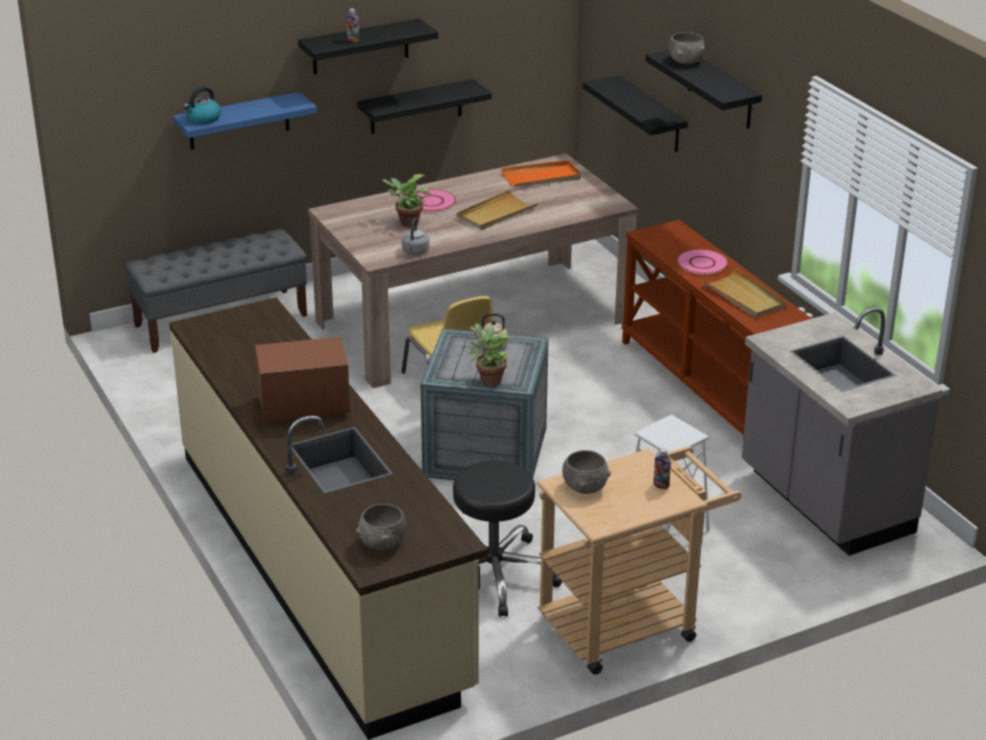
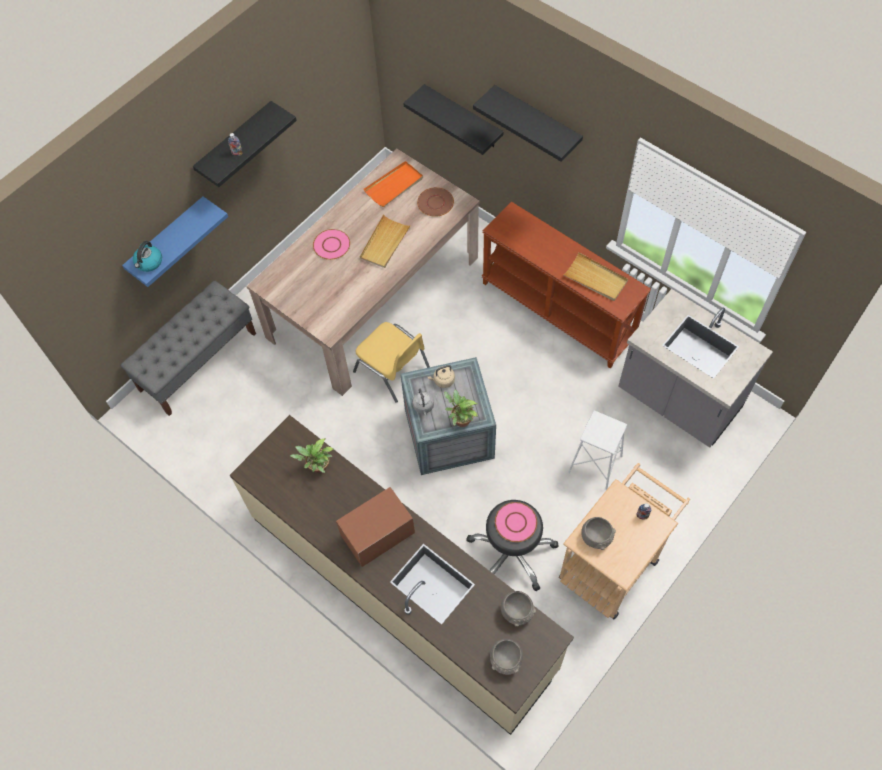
camera: 20 degrees left, 30 degrees up
(407, 223) = (328, 278): potted plant -> potted plant (317, 468)
(415, 252) = (351, 312): grey kettle -> grey kettle (423, 407)
(416, 107) = (280, 156): black shelf -> none
(581, 198) = (435, 203): none -> brown plate
(686, 61) = (507, 106): grey bowl -> grey bowl (517, 611)
(702, 263) = (550, 249): pink plate -> pink plate (515, 522)

